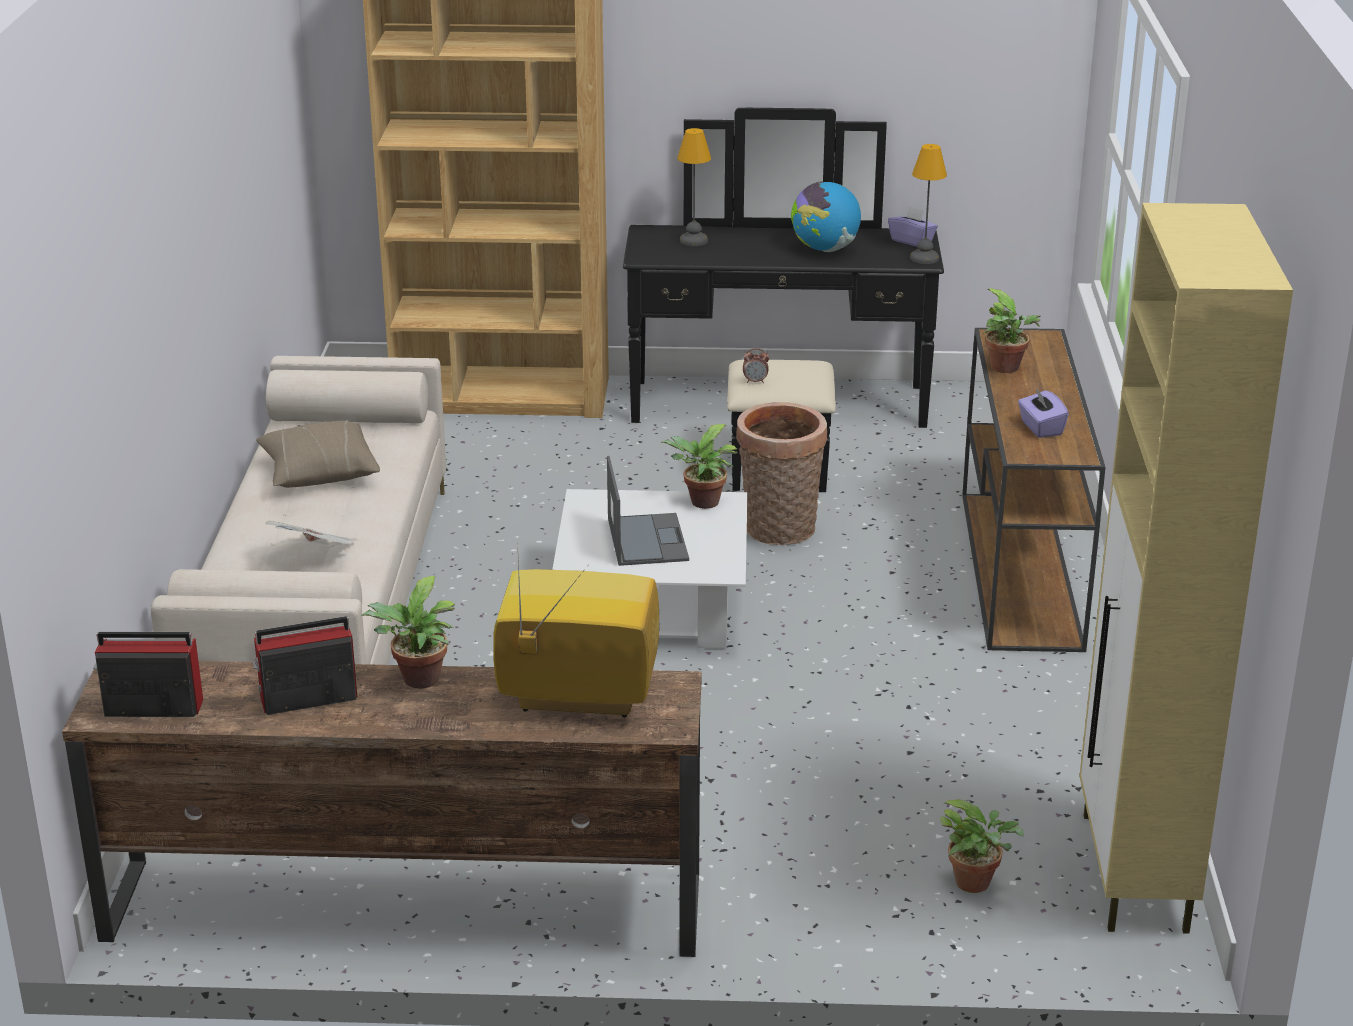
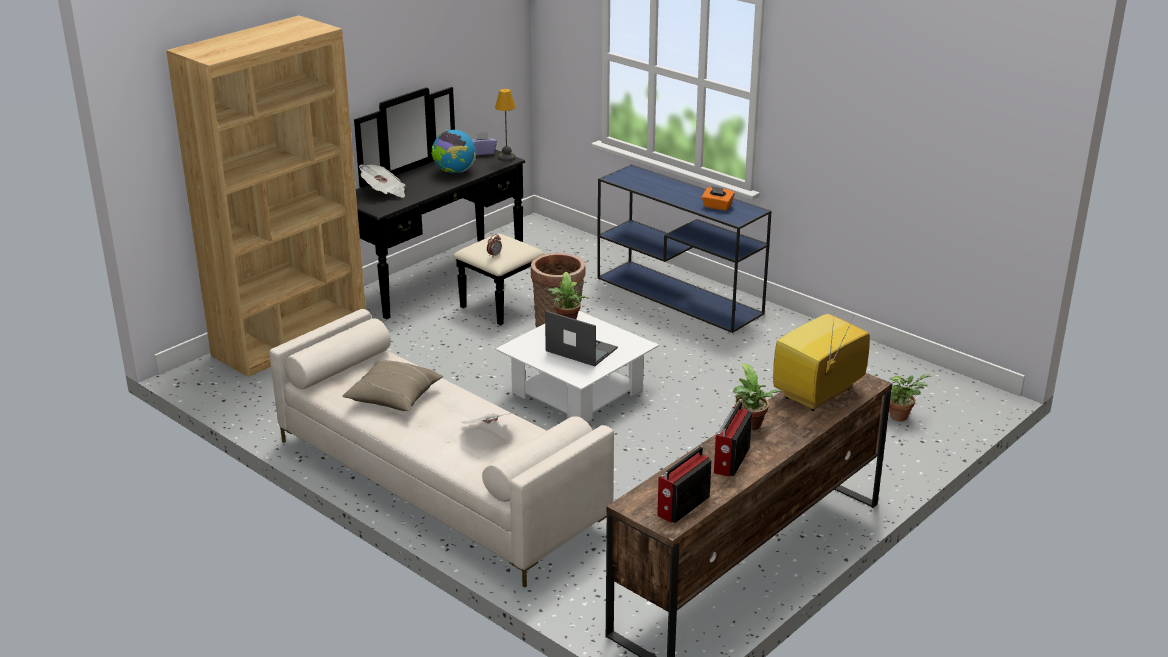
camera: 50 degrees left, 0 degrees up
(694, 241) = (384, 192): table lamp -> newspaper
(1008, 369) = (651, 189): potted plant -> none
(1021, 571) = (680, 296): brown console table -> blue console table
(1040, 428) = (717, 207): purple tissue box -> orange tissue box
(1134, 874) = (933, 380): beige cabinet -> none

